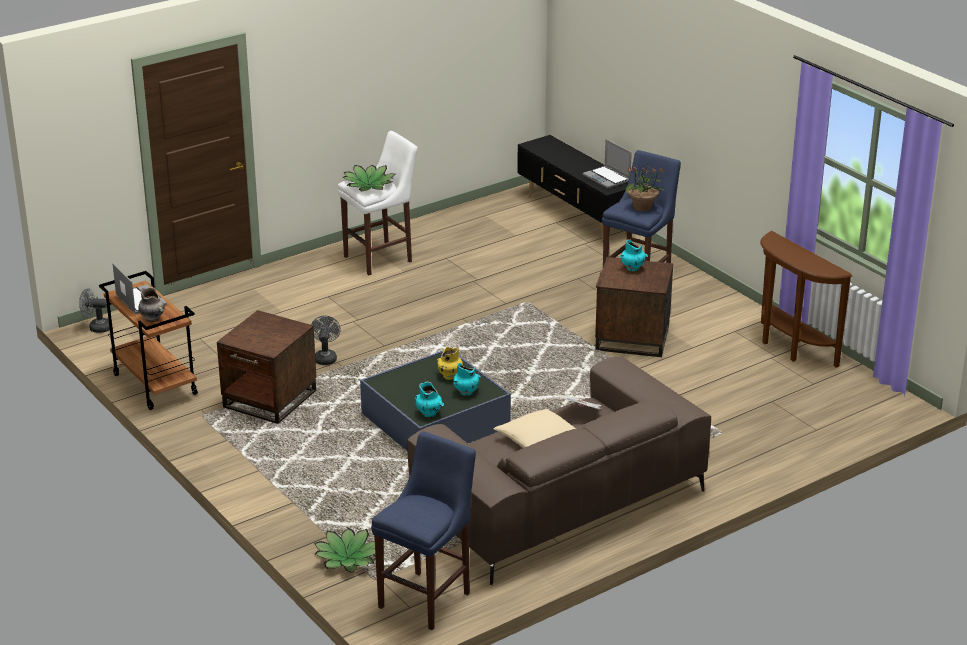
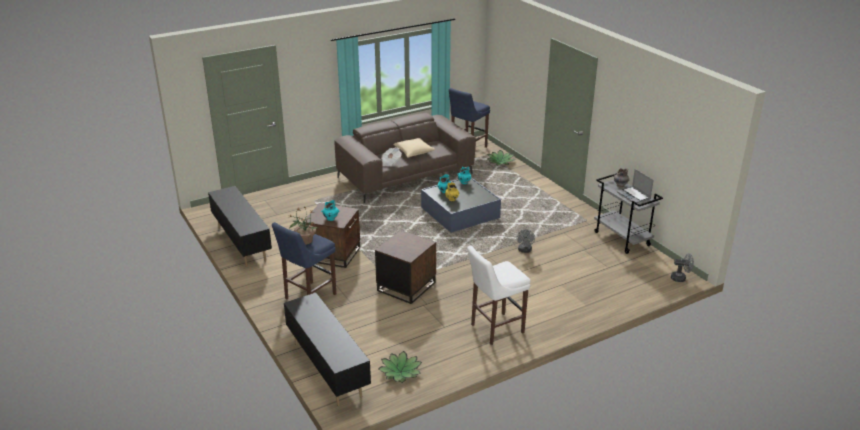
camera: 175 degrees left, 0 degrees up
(154, 384) = (622, 239): brown cart -> grey cart
(270, 399) = (551, 227): brown side table -> brown side table (406, 286)
(369, 184) = (505, 271): potted plant -> potted plant (400, 372)
(607, 178) = (306, 310): laptop -> none
(790, 348) = (242, 243): brown console table -> black tv stand

